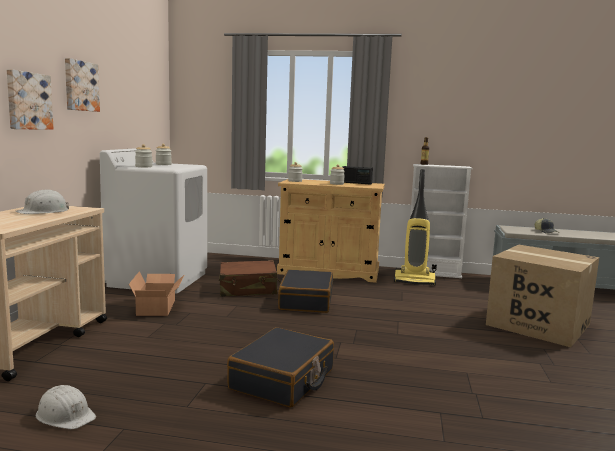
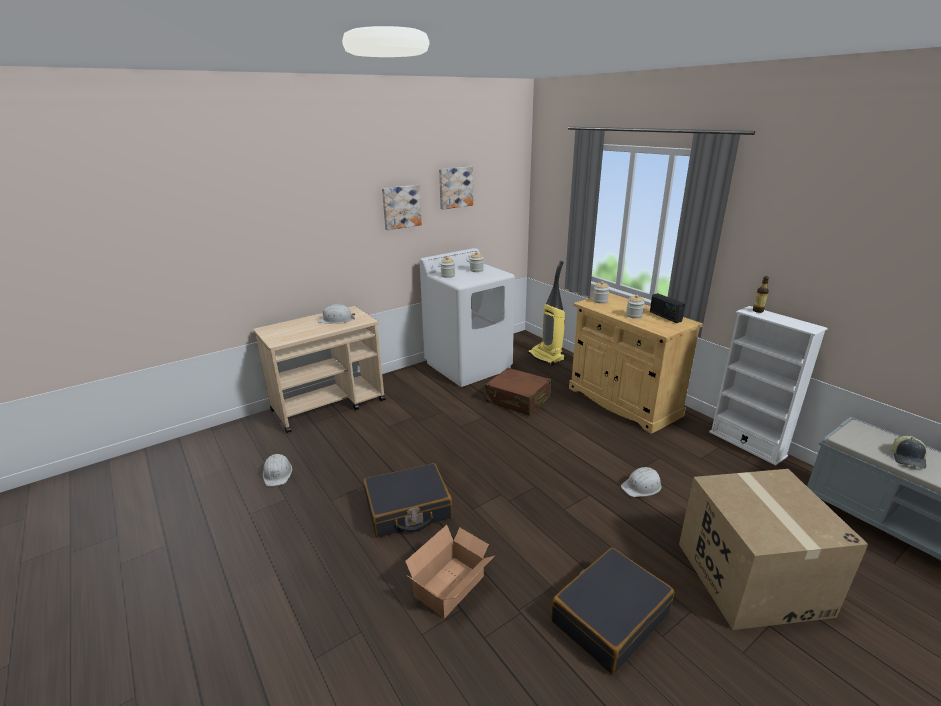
camera: 45 degrees right, 15 degrees up
(28, 101) = (343, 231): picture -> picture (455, 187)
(158, 307) = (430, 398): cardboard box -> cardboard box (452, 586)
(306, 301) = (544, 433): black suitcase -> black suitcase (609, 617)
(415, 280) = (702, 447): vacuum cleaner -> vacuum cleaner (547, 357)
(419, 307) = (642, 486): none -> white hard hat

